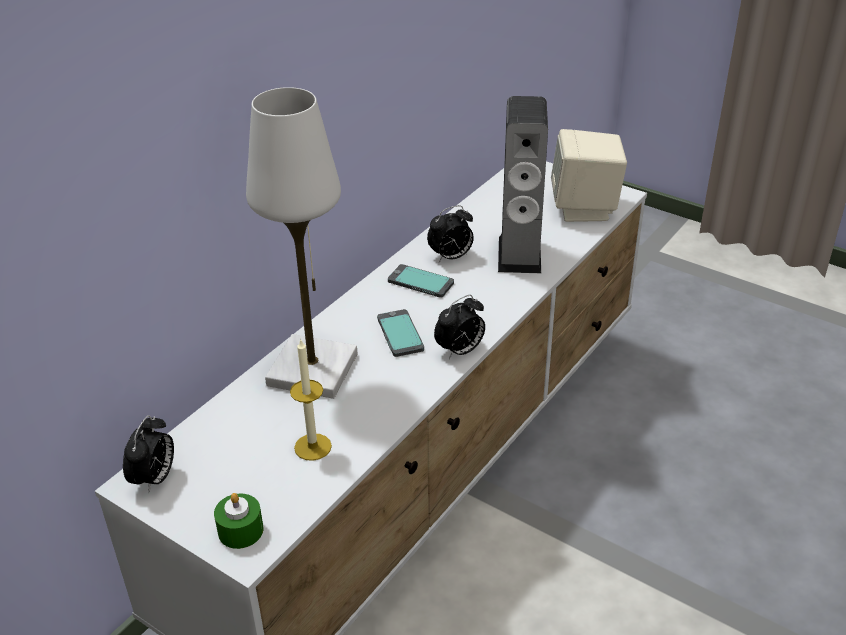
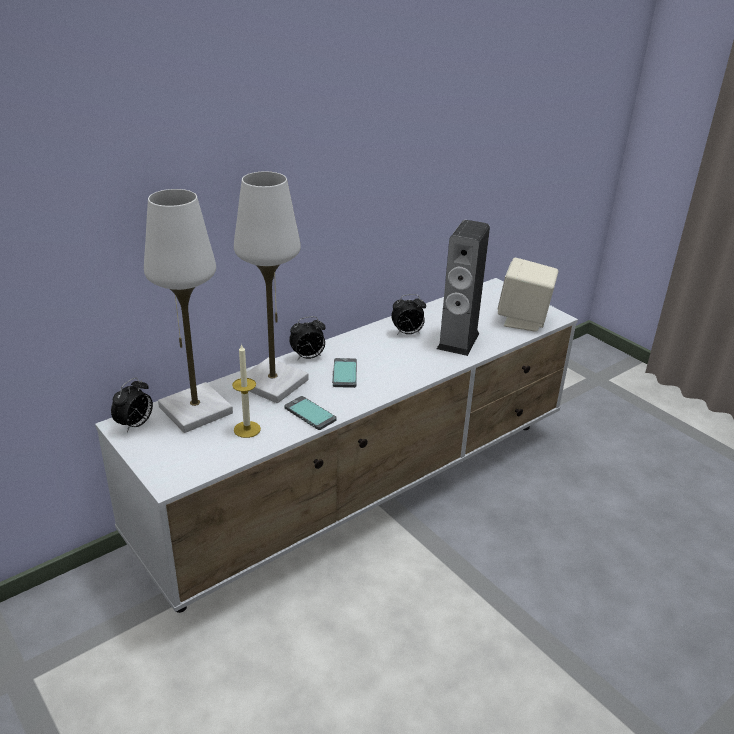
camera: 15 degrees right, 5 degrees down
(228, 436) = (195, 410): none -> white table lamp
(240, 530) = (172, 468): green candle -> none
(420, 282) = (377, 344): phone -> phone (310, 414)
(460, 351) = (381, 393): alarm clock -> alarm clock (308, 357)

